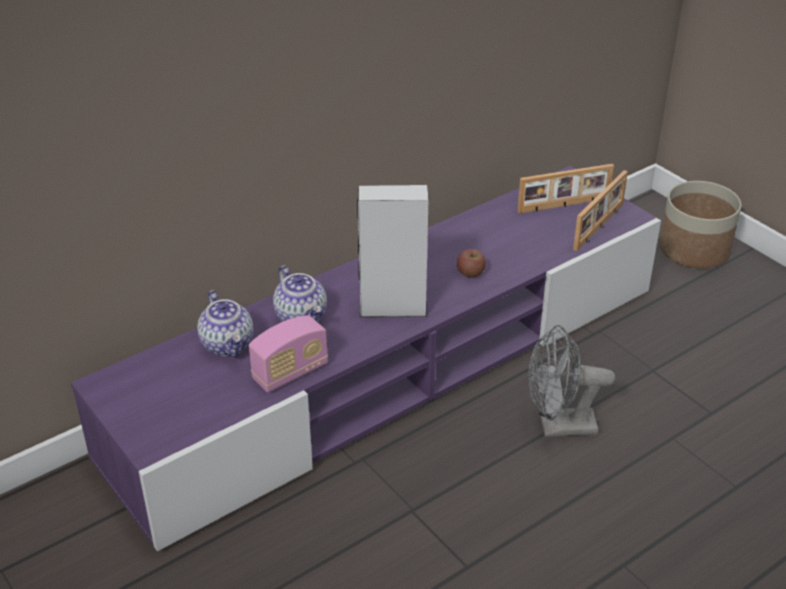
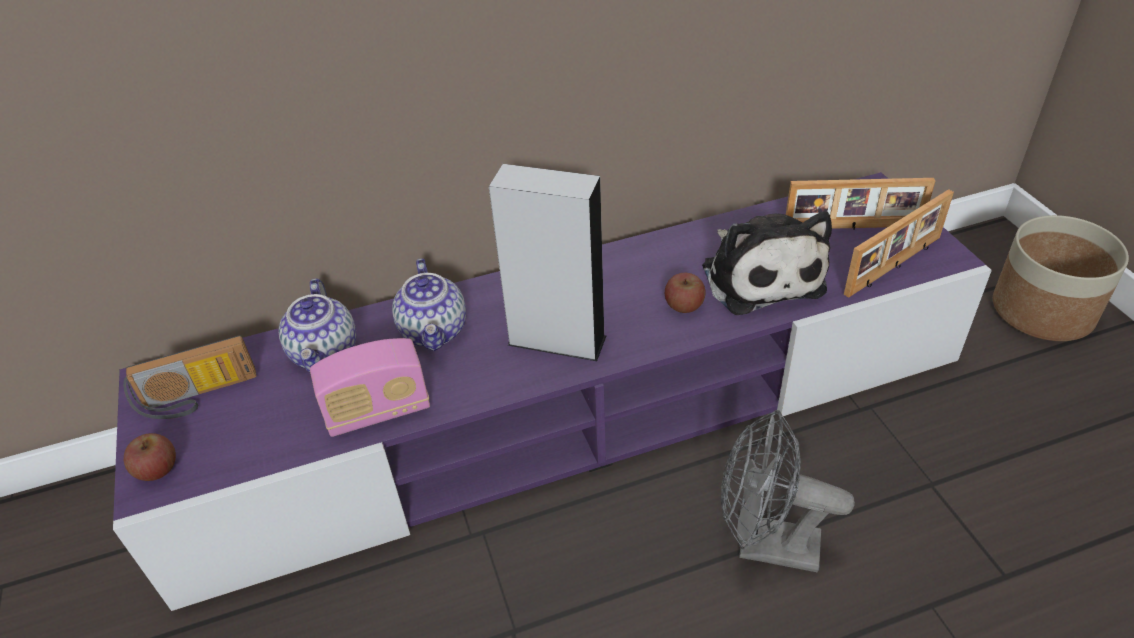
camera: 20 degrees right, 5 degrees up
(148, 388) = (198, 397): none -> radio
(149, 436) = (157, 469): none -> apple
(514, 246) = (760, 275): none -> plush toy

